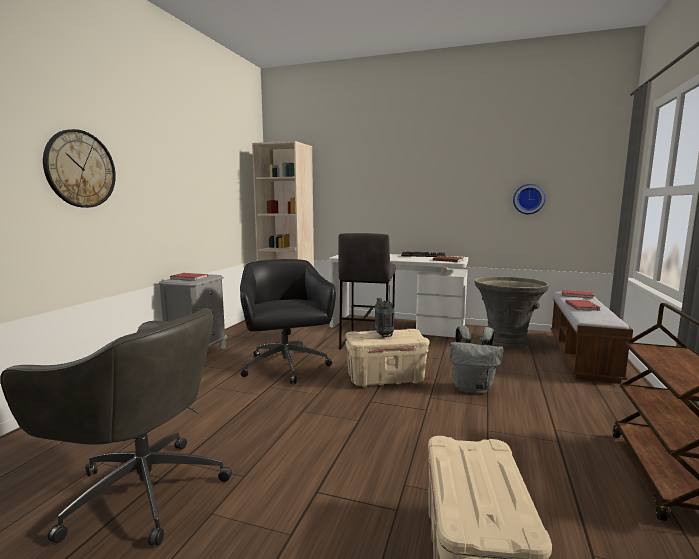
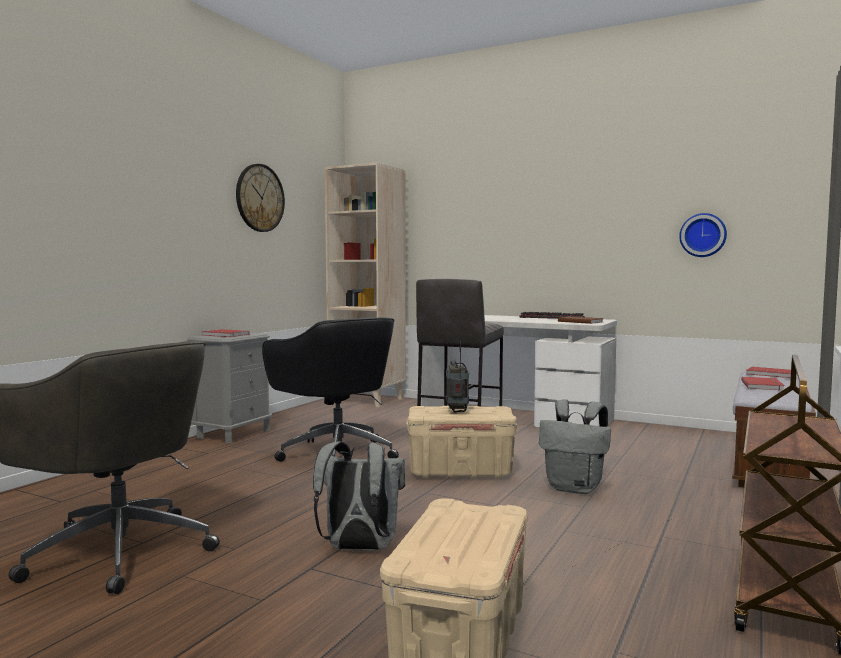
camera: 10 degrees right, 5 degrees down
(80, 169) = (99, 196): wall clock -> wall clock (259, 198)
(286, 367) = (336, 453): black office chair -> black office chair turned 150 degrees clockwise
(346, 465) = (358, 549): none -> grey backpack
(506, 341) = (665, 441): grey planter -> none

